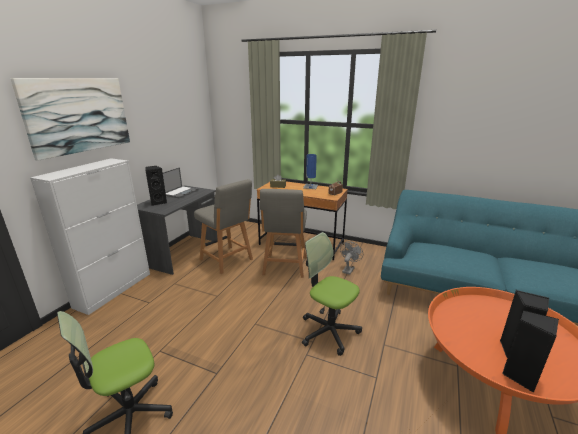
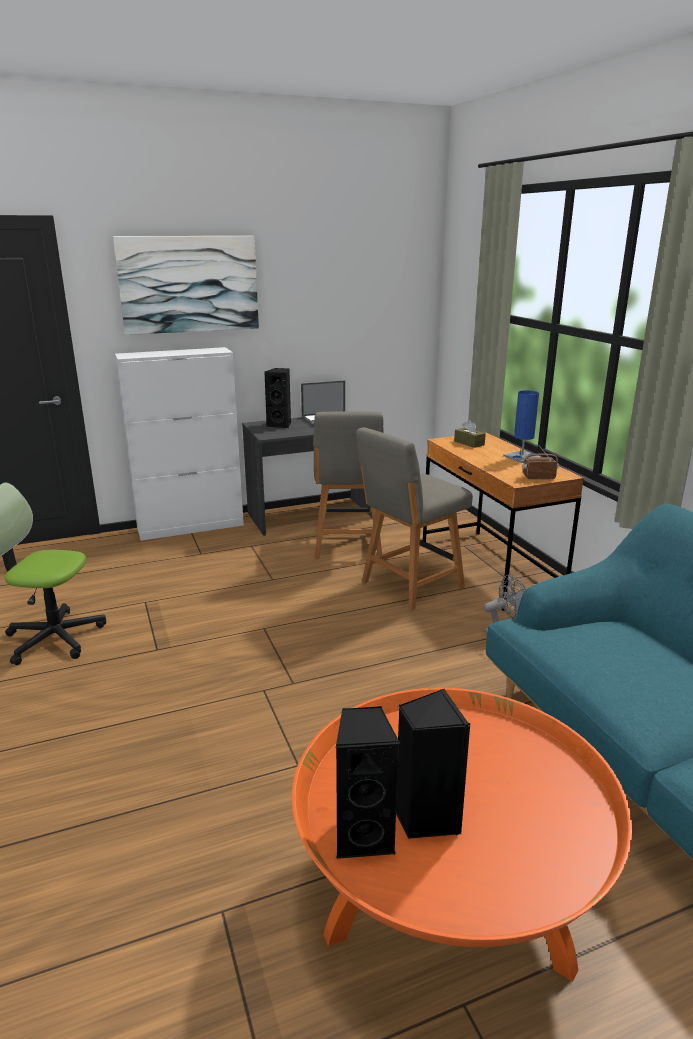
camera: 45 degrees right, 0 degrees up
(329, 331) = (331, 685): office chair -> none

